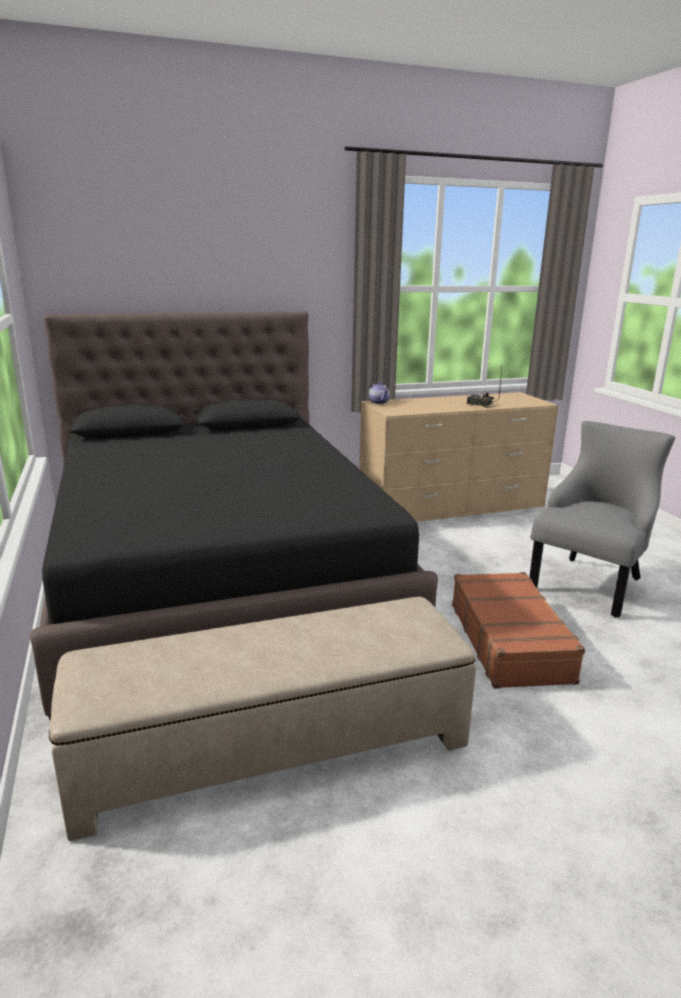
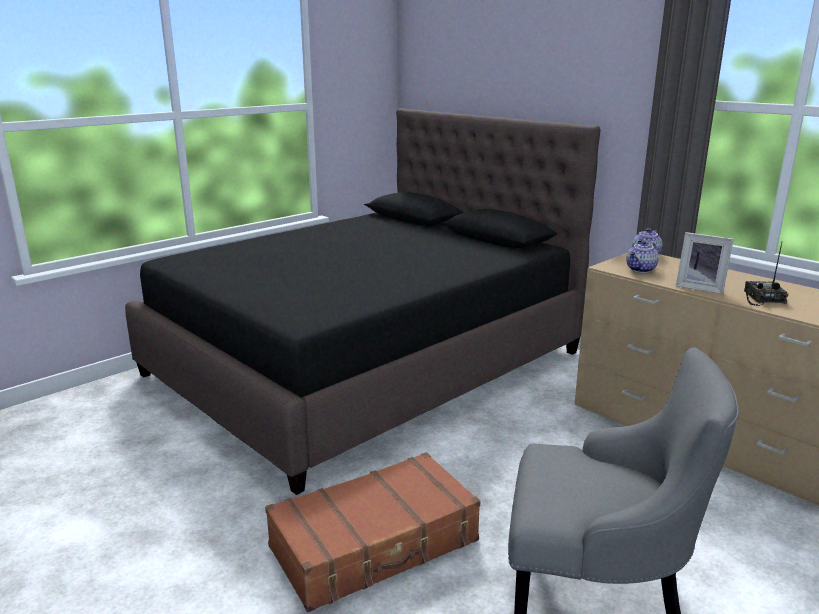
camera: 65 degrees right, 0 degrees up
(274, 745) = (146, 450): beige bench -> none
(406, 409) = (641, 270): none -> teapot
(451, 408) = (700, 287): none -> picture frame

